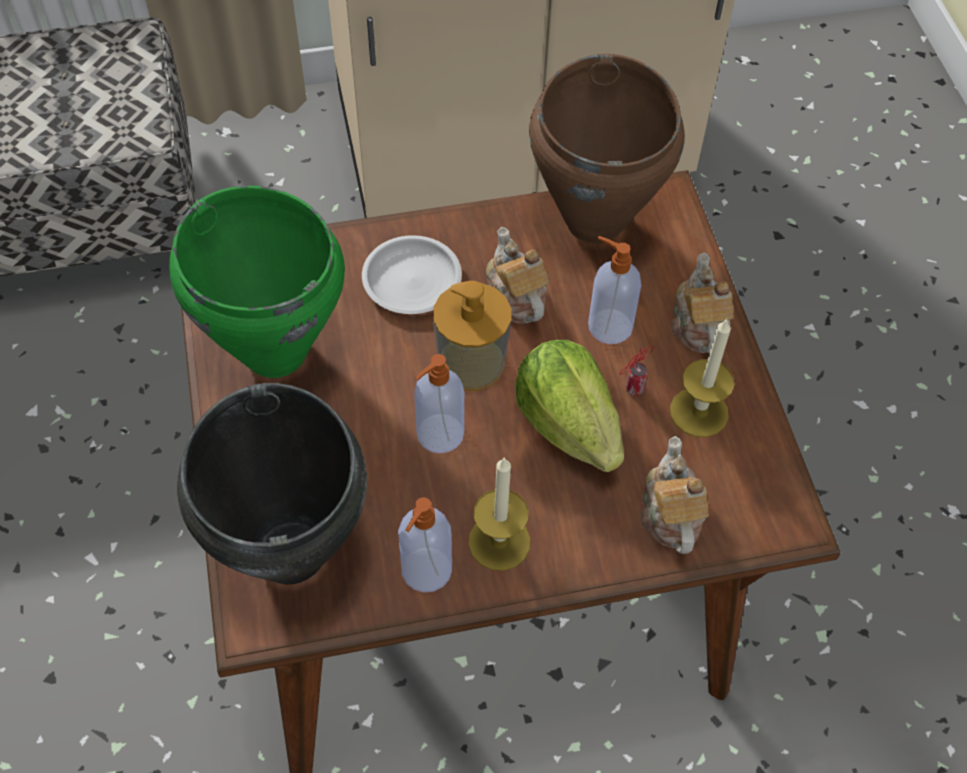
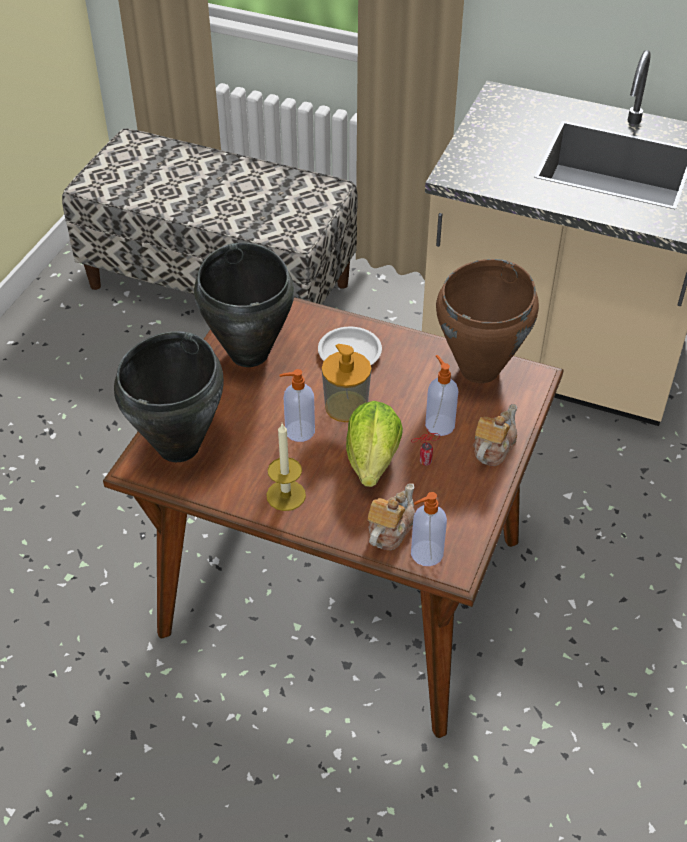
camera: 35 degrees right, 10 degrees down
(275, 351) = (250, 353): green cooking pot -> black cooking pot
(425, 571) = (236, 489): soap dispenser -> soap dispenser (425, 554)
(515, 297) = (399, 386): teapot -> none
(699, 412) = (452, 490): candle -> none

